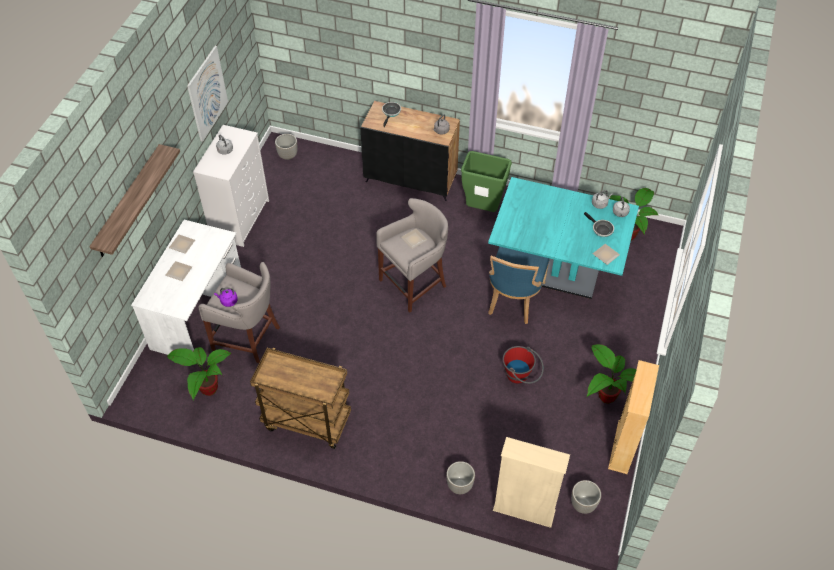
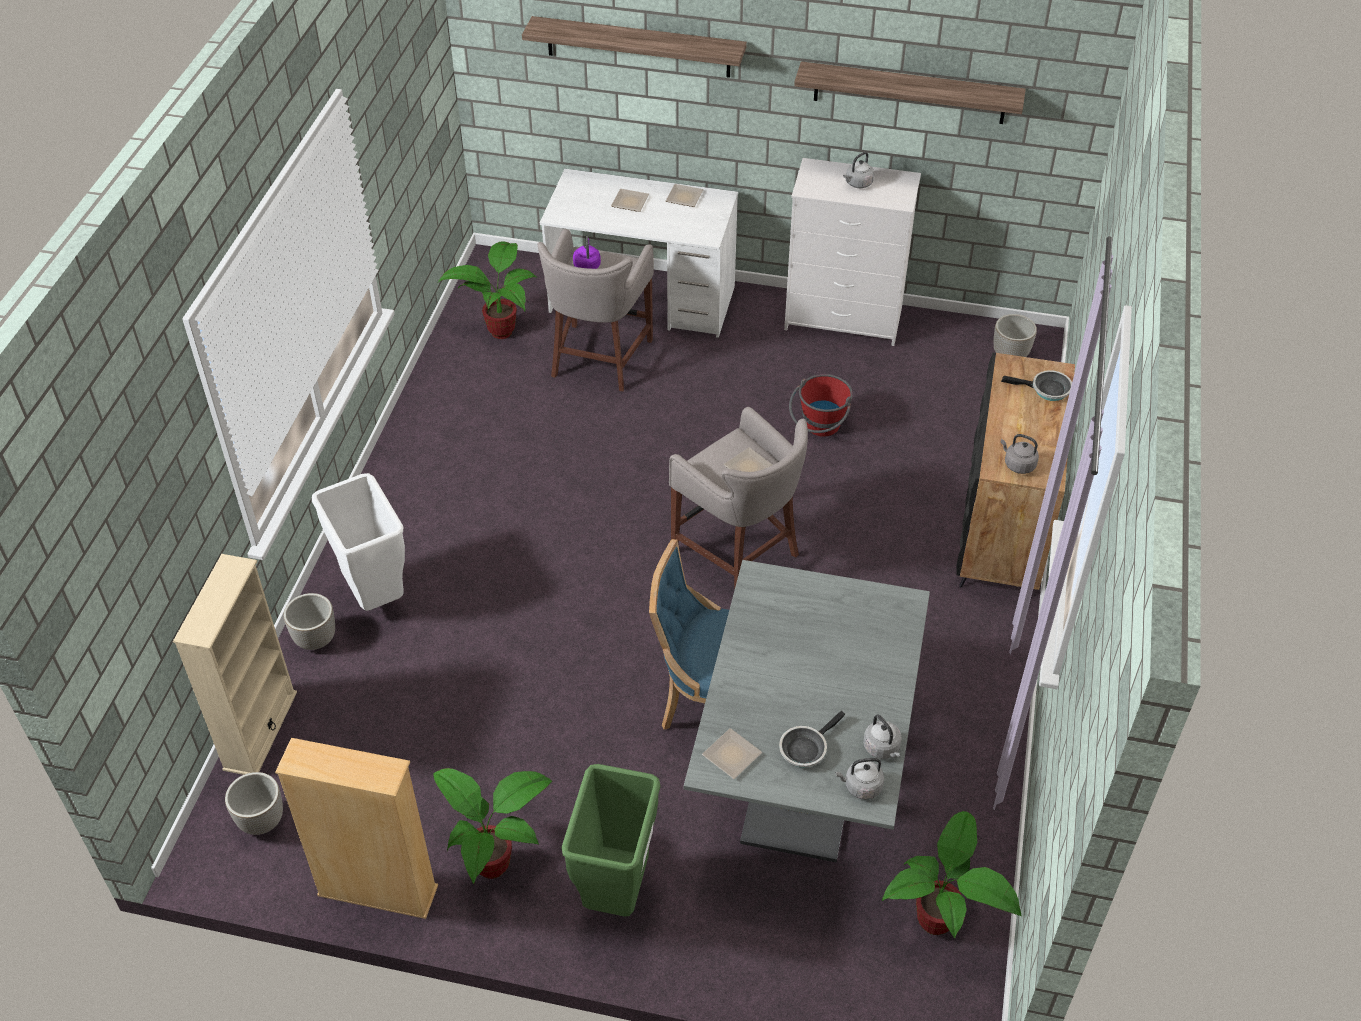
camera: 85 degrees right, 5 degrees down
(207, 93) = (909, 93): picture -> shelf
(306, 422) = (443, 441): brown cart -> none
(429, 455) = (375, 595): none -> white trash can
(483, 209) = (952, 648): green trash can -> green trash can (616, 894)
(521, 376) = (537, 722): red bucket -> red bucket (819, 429)
(555, 272) = (803, 778): turquoise dining table -> grey dining table

